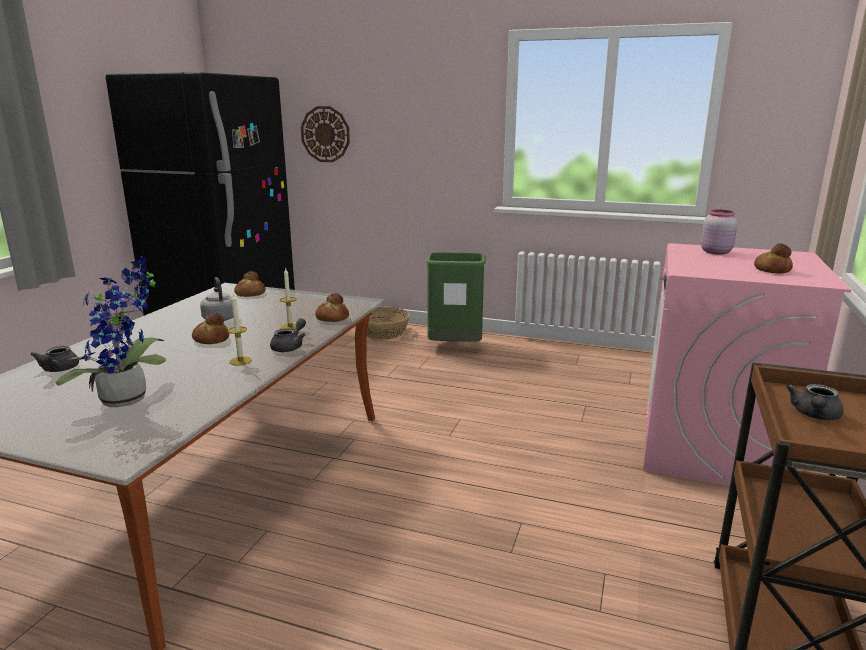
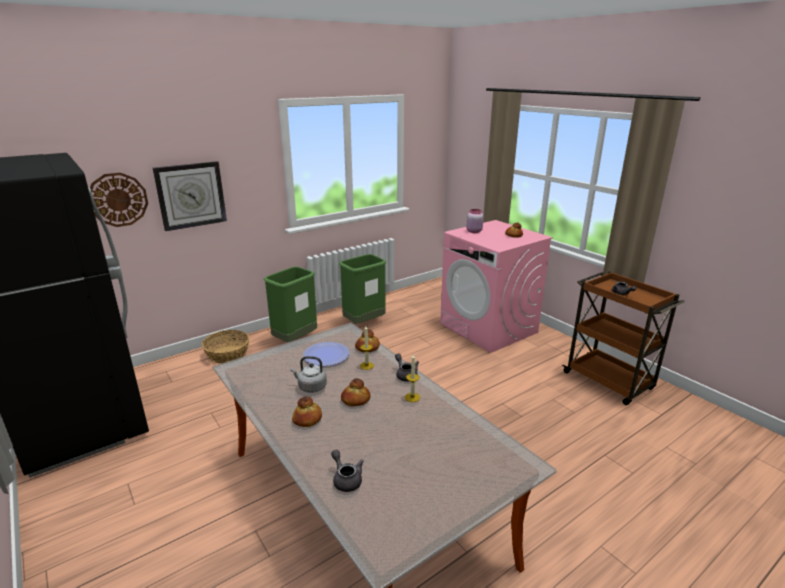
camera: 55 degrees left, 5 degrees up
(57, 370) = (346, 479): grey teapot -> grey teapot turned 150 degrees counterclockwise
(130, 400) = (441, 451): potted plant -> none
(250, 294) = (266, 362): bread -> bread (308, 419)
(292, 308) = (326, 355): none -> plate
(391, 141) = (191, 195): none -> wall clock
(553, 365) = (364, 323): none -> green trash can

